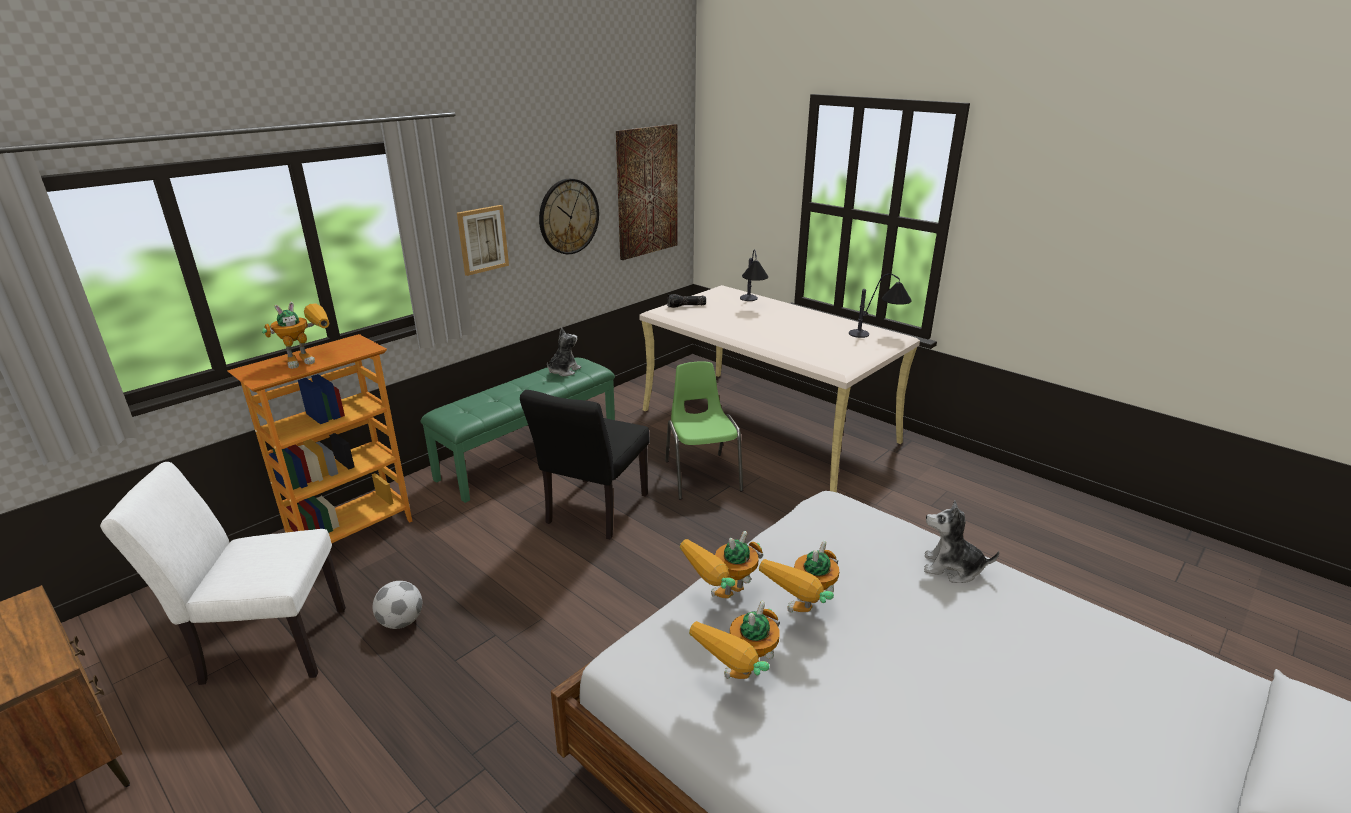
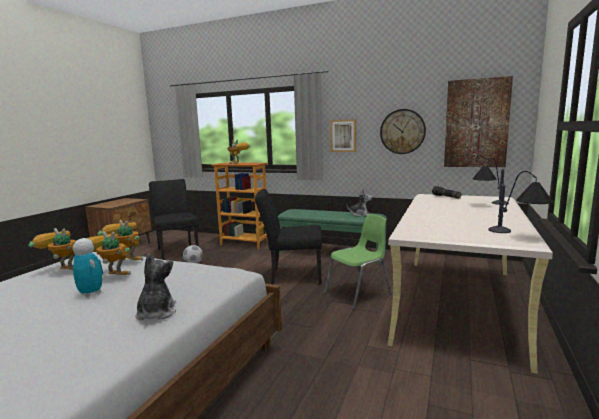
camera: 70 degrees right, 15 degrees down
(264, 646) = (177, 251): white chair -> black chair
(873, 630) = (90, 293): none -> toy robot

